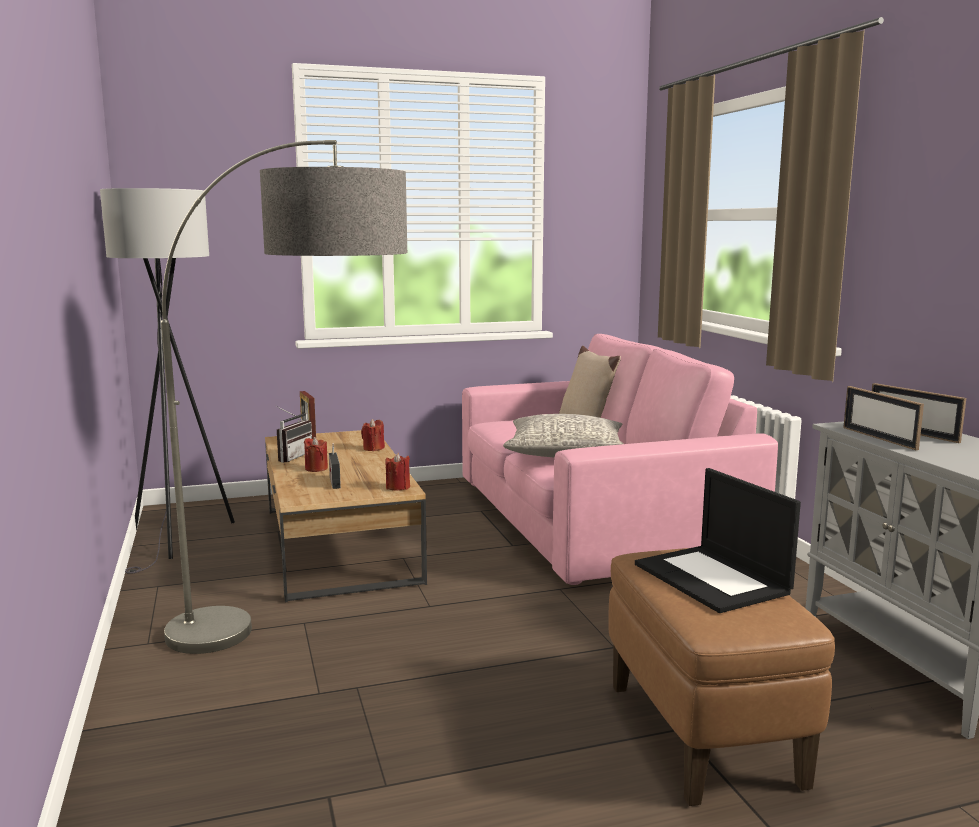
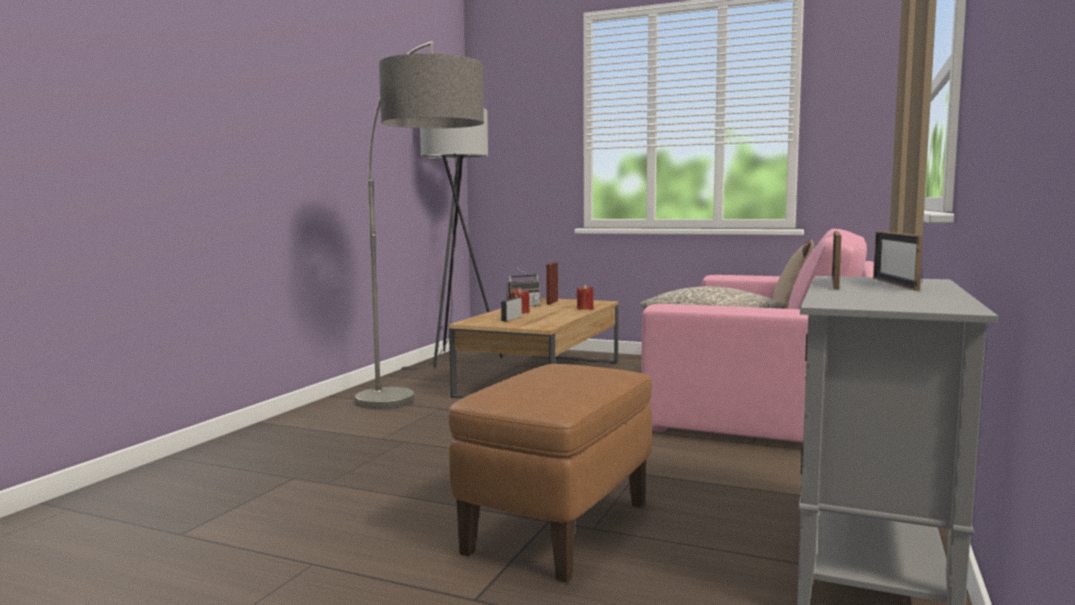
camera: 40 degrees right, 5 degrees down
(398, 487) = (542, 325): red candle -> none
(713, 579) = (565, 379): laptop -> none

